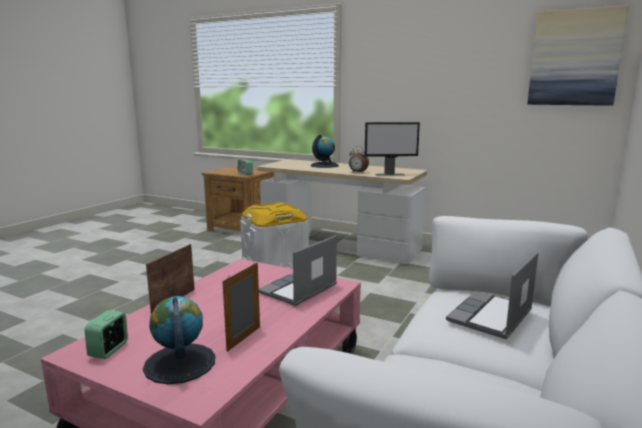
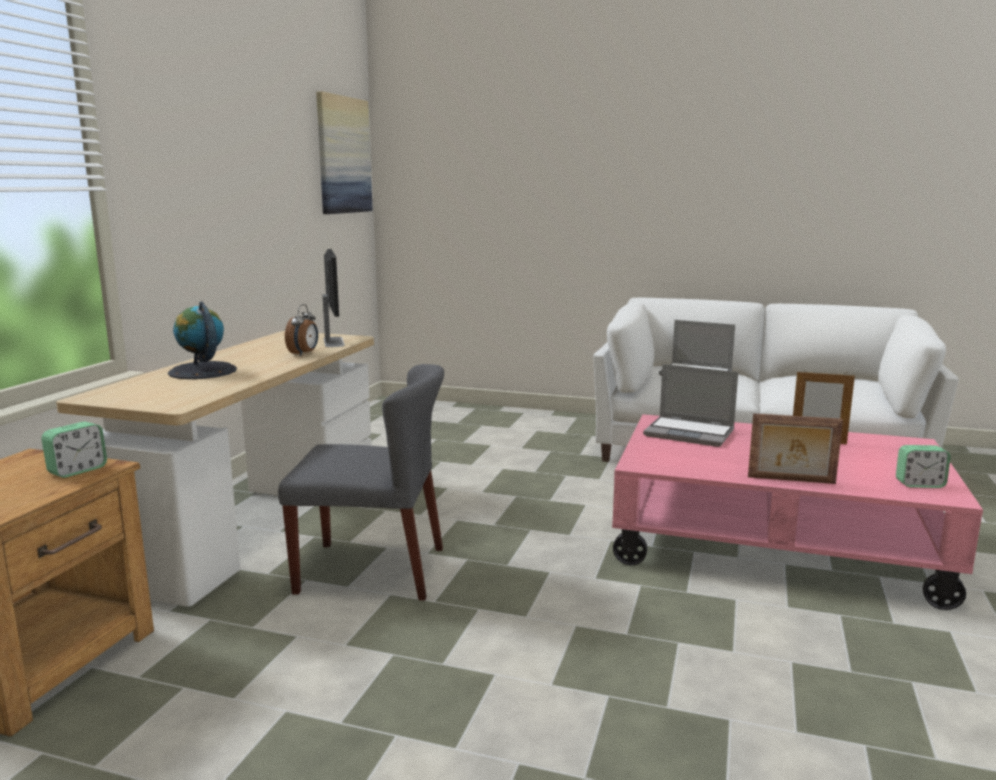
camera: 100 degrees left, 0 degrees up
(179, 363) = (888, 455): globe -> none
(275, 265) = (373, 570): white storage box -> grey chair

